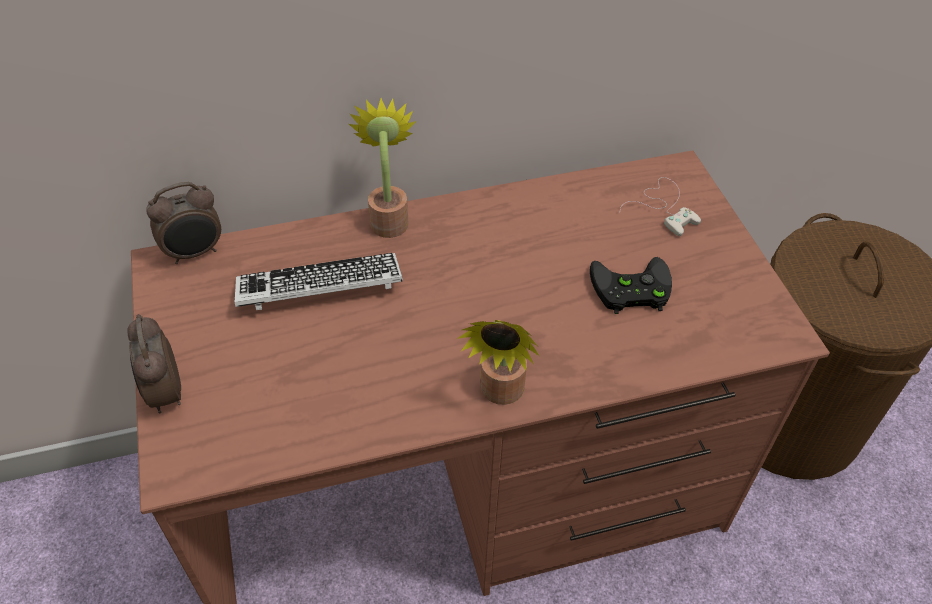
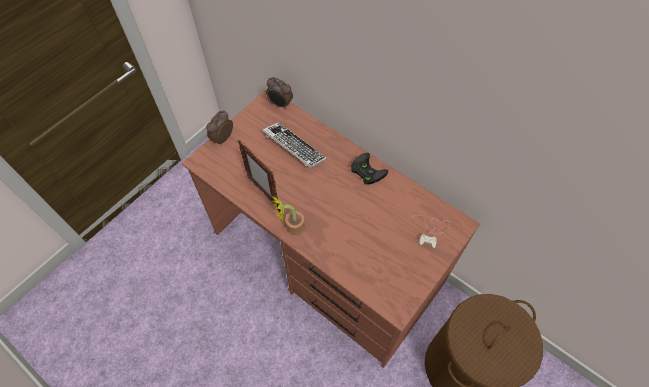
camera: 55 degrees right, 10 degrees up
(371, 394) = (263, 191): none -> picture frame
(389, 218) = (343, 145): potted plant -> none
(629, 290) = (374, 242): black game controller -> black game controller (366, 170)

